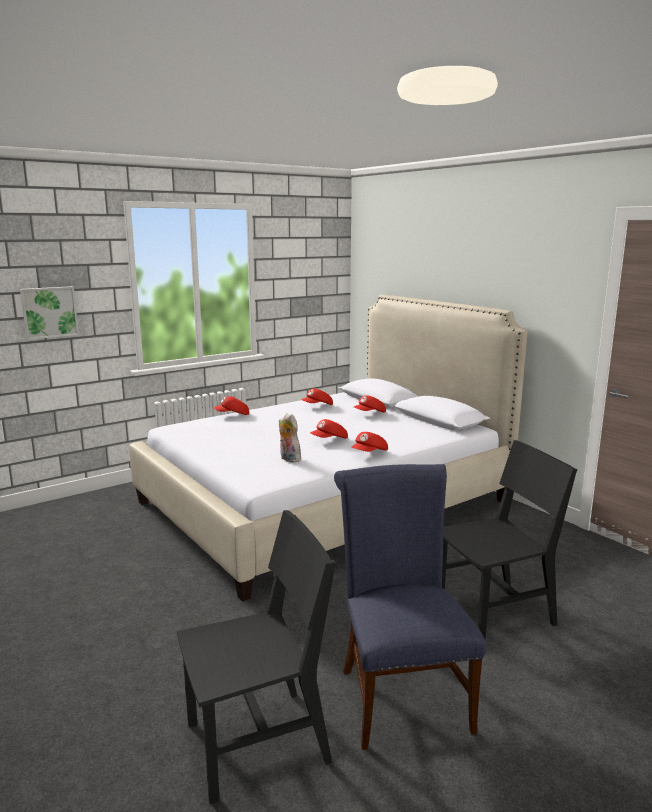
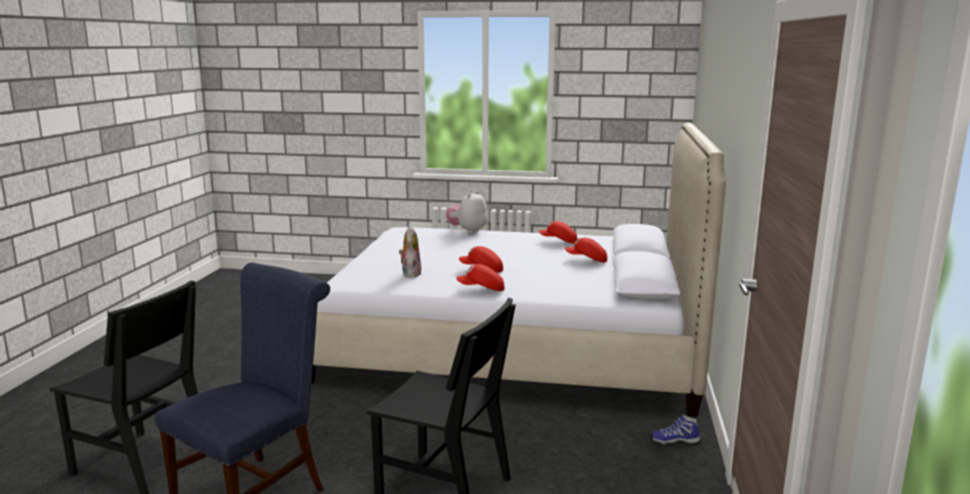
camera: 45 degrees right, 0 degrees up
(49, 312) = (347, 110): picture -> none
(232, 415) = (467, 231): red cap -> plush toy
(526, 520) = (674, 441): none -> shoe

